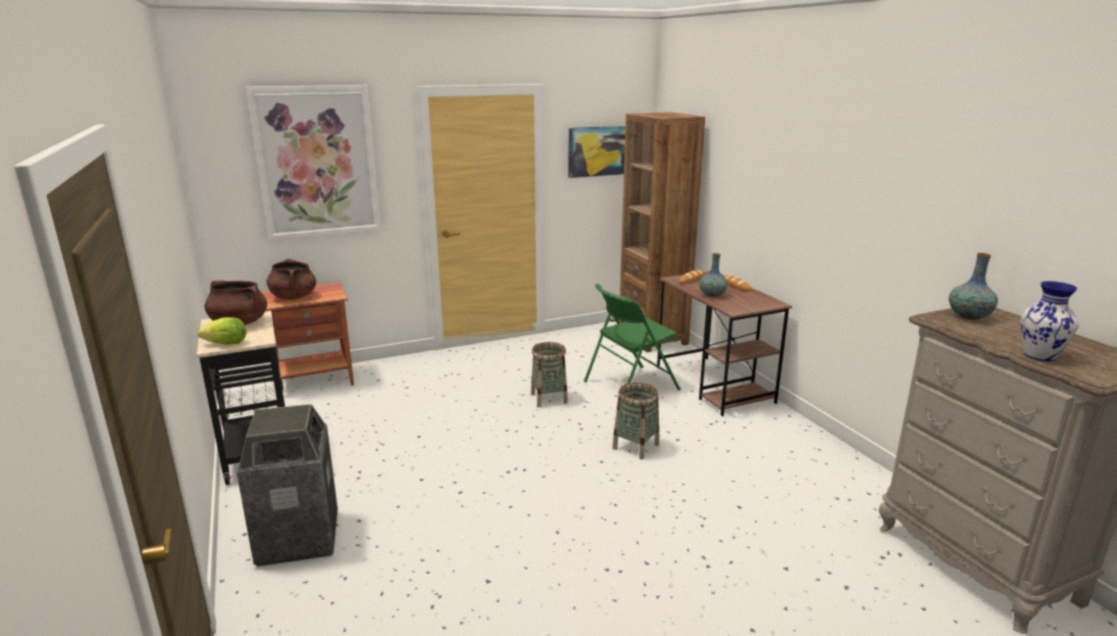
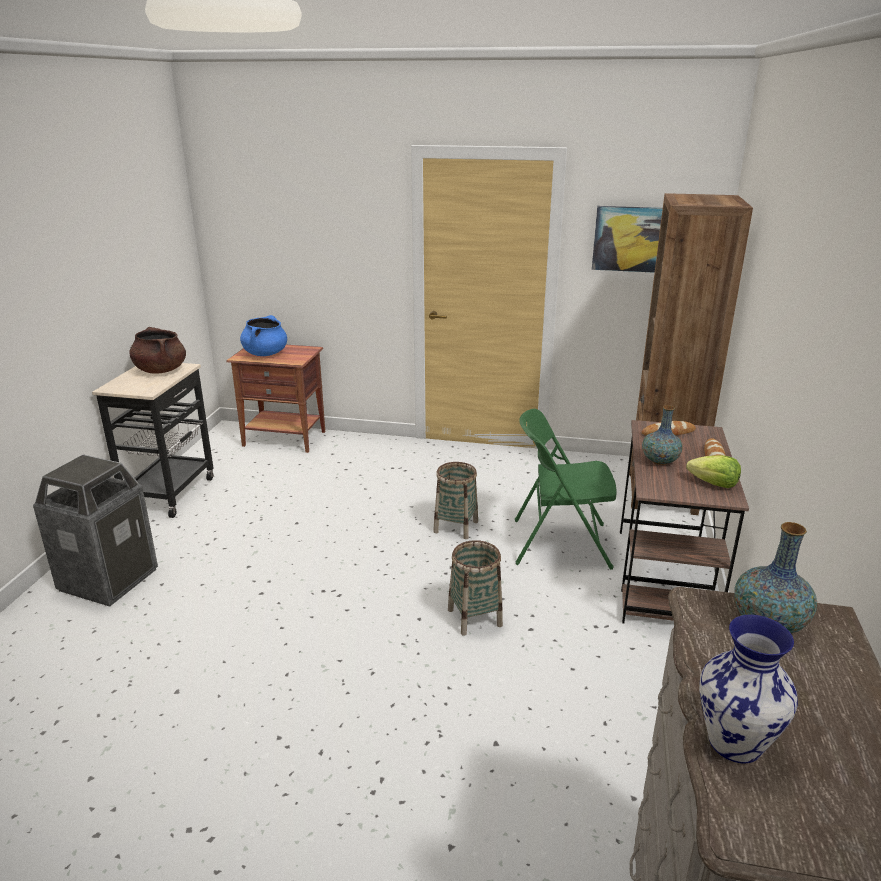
camera: 35 degrees right, 5 degrees up
(226, 344) = (122, 388): lettuce -> lettuce (713, 484)
(293, 297) = (265, 353): brown cooking pot -> blue cooking pot
(317, 162) = (306, 221): picture -> none

